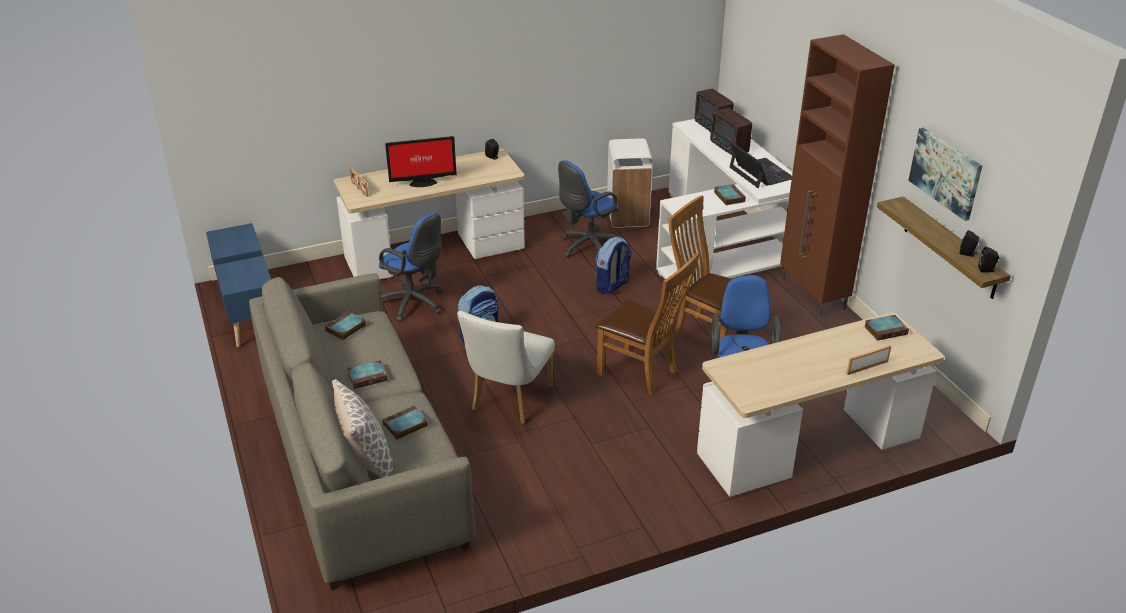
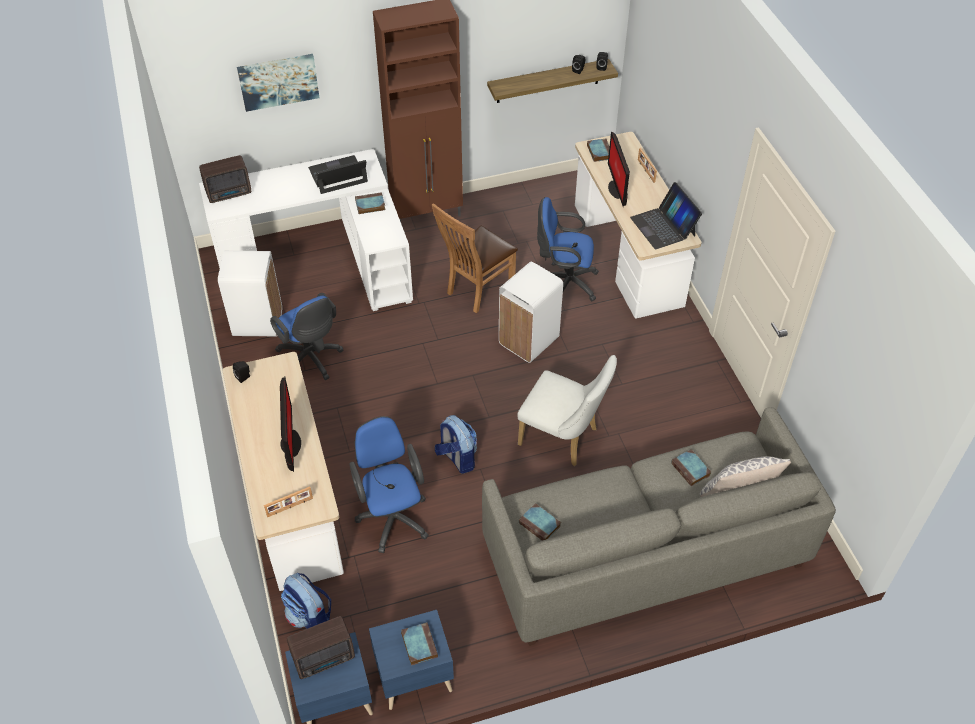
camera: 85 degrees left, 15 degrees up
(368, 377) = (621, 501): book -> book (418, 644)
(415, 304) = (392, 515): blue office chair -> blue office chair turned 60 degrees counterclockwise
(612, 286) = (388, 347): backpack -> backpack (309, 616)
(641, 373) = (529, 341): brown chair -> white trash can
(729, 148) = (280, 188): radio -> radio (325, 659)
(763, 381) = (663, 226): none -> laptop
(819, 344) = (617, 189): none -> monitor
(945, 173) = (527, 37): picture -> picture (278, 81)

